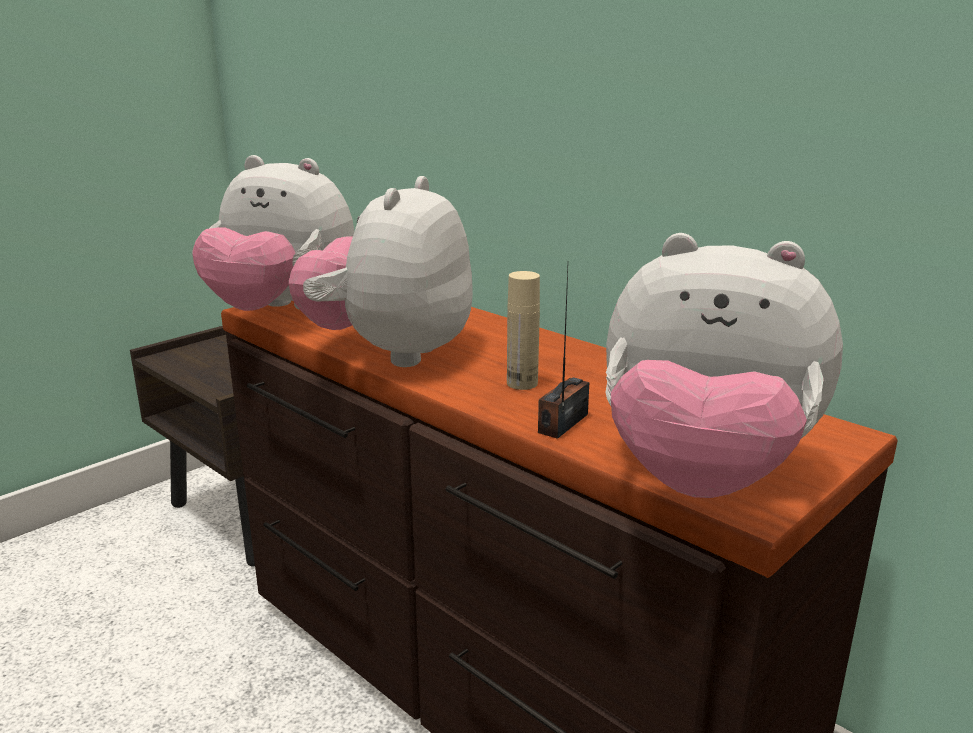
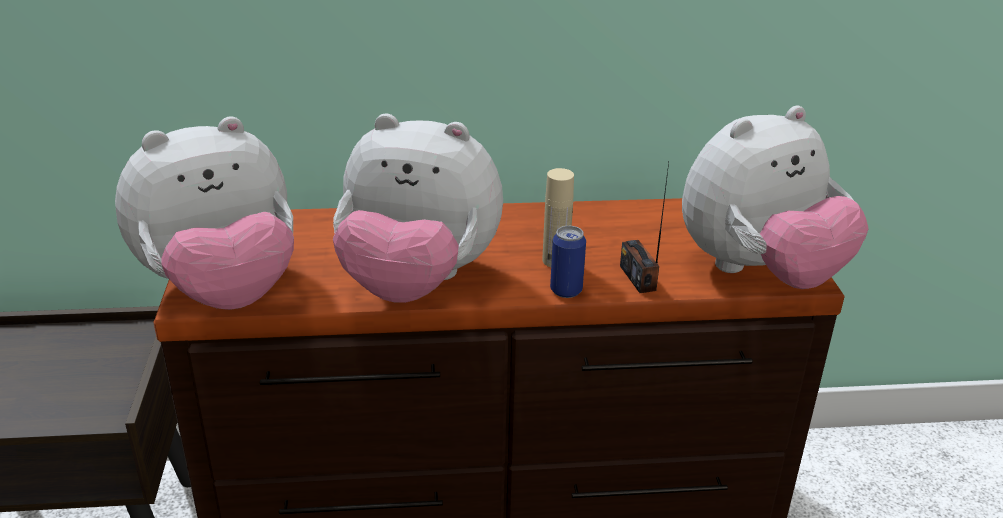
camera: 50 degrees left, 10 degrees up
(391, 353) = (417, 283): plush toy -> plush toy turned 45 degrees counterclockwise
(481, 402) = (566, 290): none -> can

